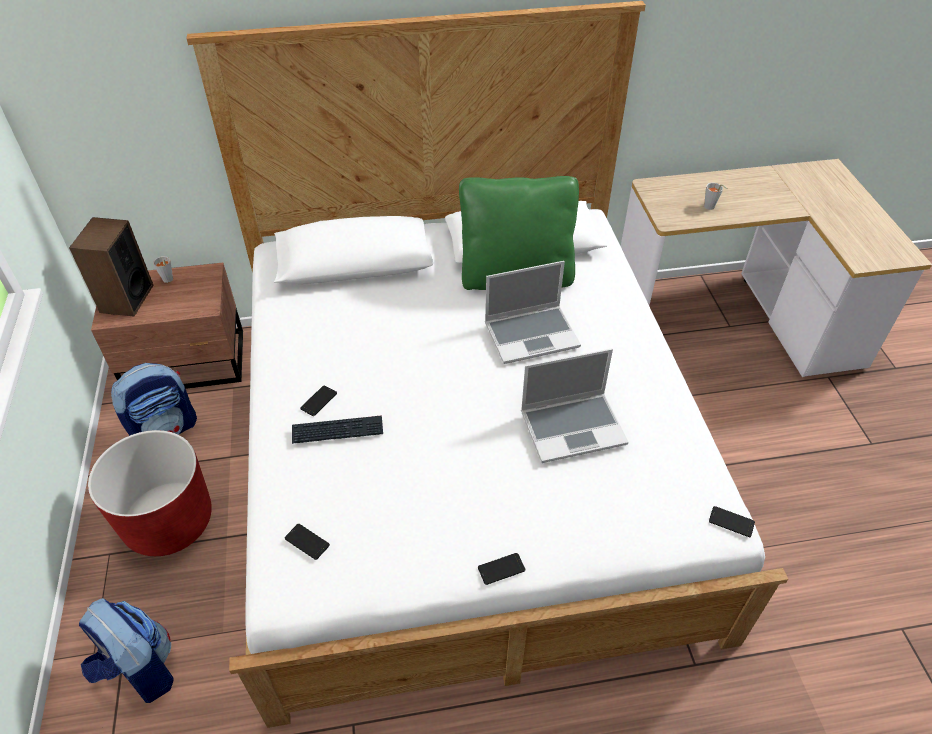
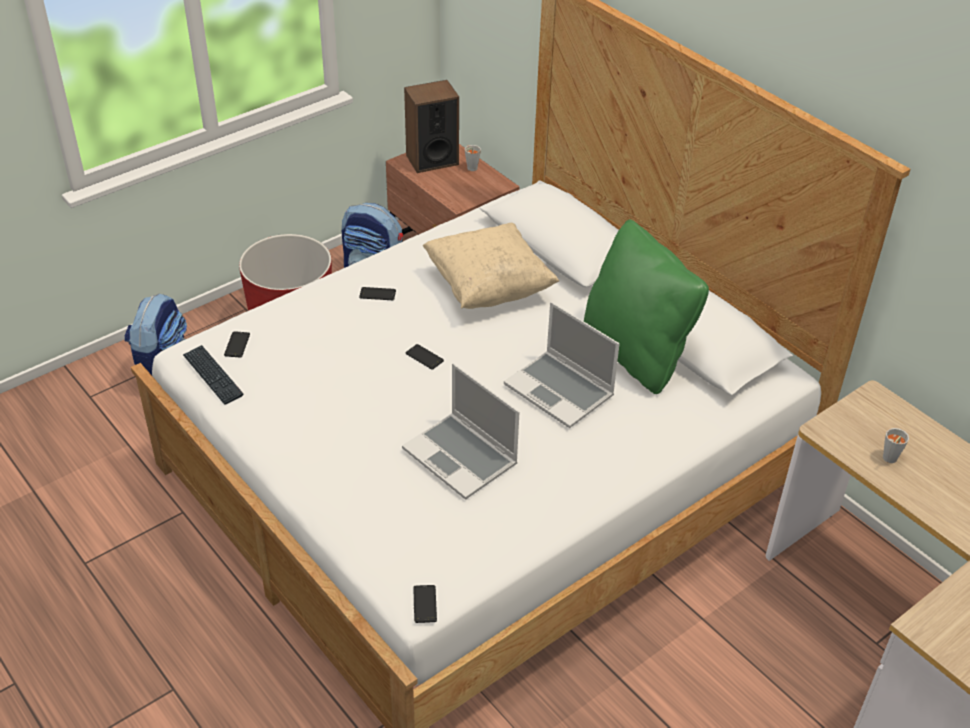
camera: 60 degrees right, 5 degrees down
(337, 431) = (352, 316): keyboard -> keyboard (213, 376)
(371, 325) = (488, 287): none -> beige pillow
(501, 569) = (278, 462): phone -> phone (424, 357)

